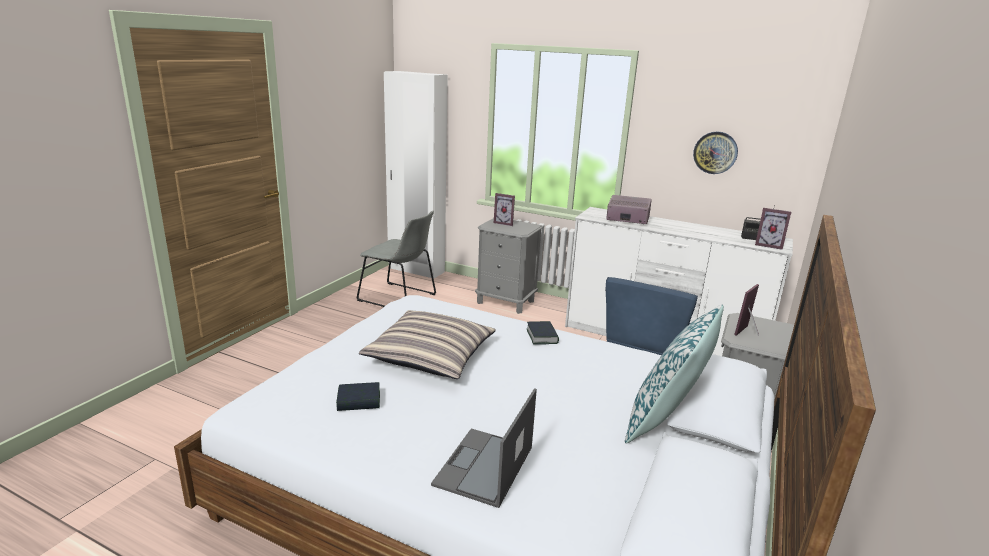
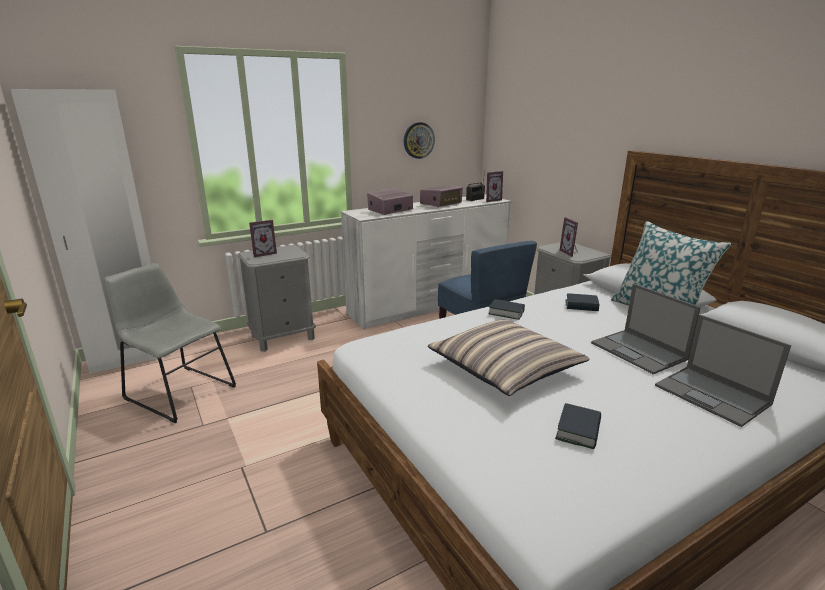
camera: 55 degrees left, 0 degrees up
(400, 298) = (178, 391): grey chair -> grey chair turned 120 degrees counterclockwise
(538, 415) = (639, 351): none -> laptop
(617, 371) = (581, 306): none -> book
(696, 230) = (441, 204): none -> radio

